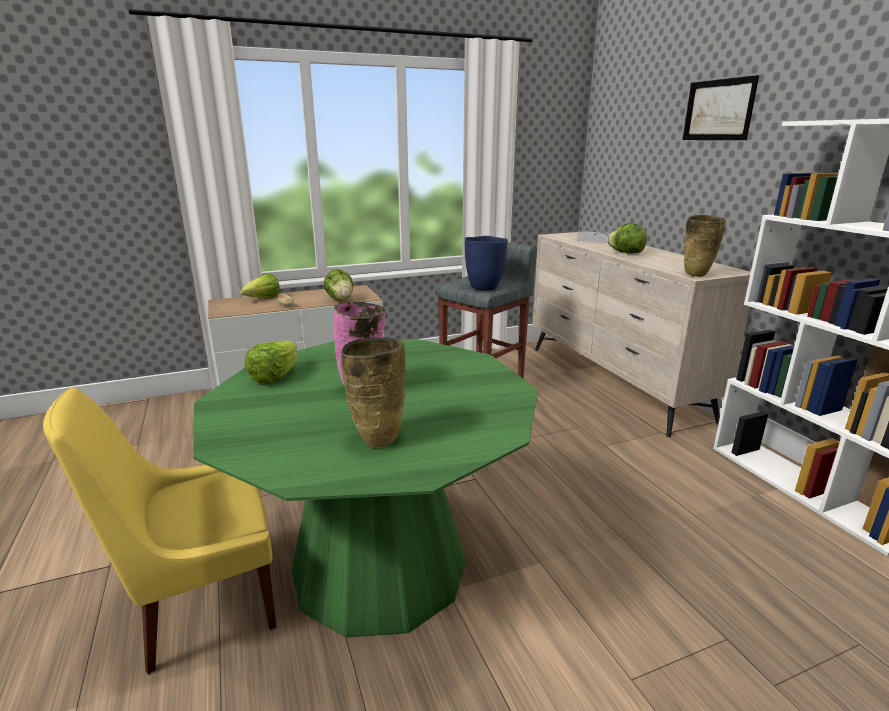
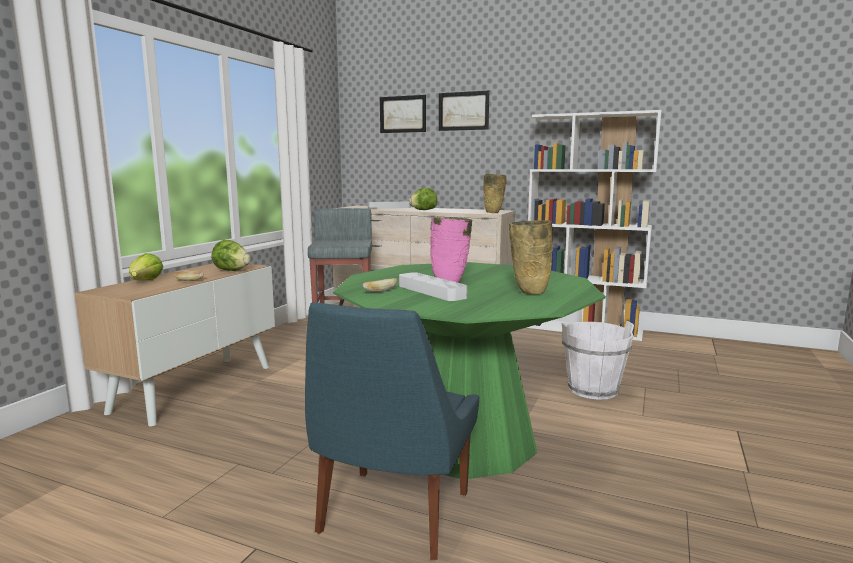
camera: 45 degrees left, 10 degrees down
(200, 604) = (392, 516): yellow chair -> blue chair
(275, 376) = (380, 291): lettuce -> bread
(308, 394) = (431, 291): none -> grey tray
(484, 287) = (350, 243): blue vase -> none
(634, 593) = (593, 389): none -> white bucket
(647, 115) = (402, 114): none -> picture

